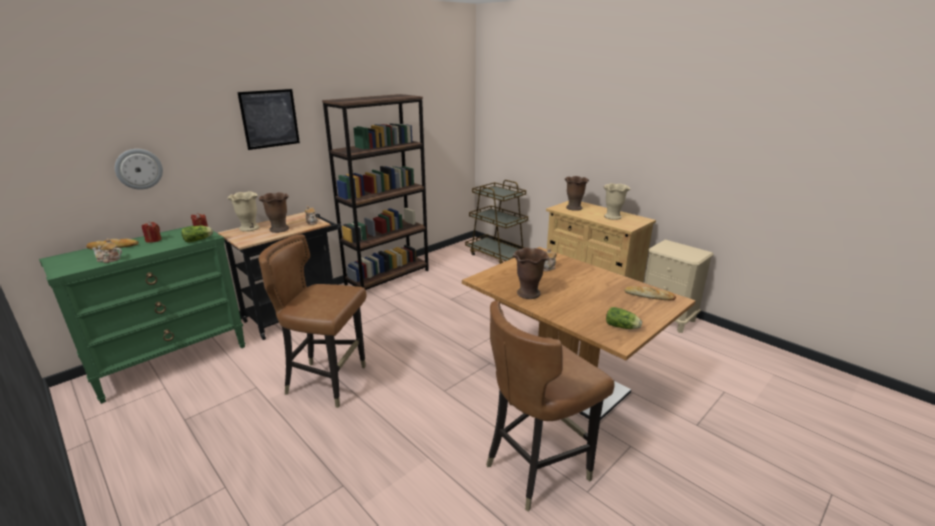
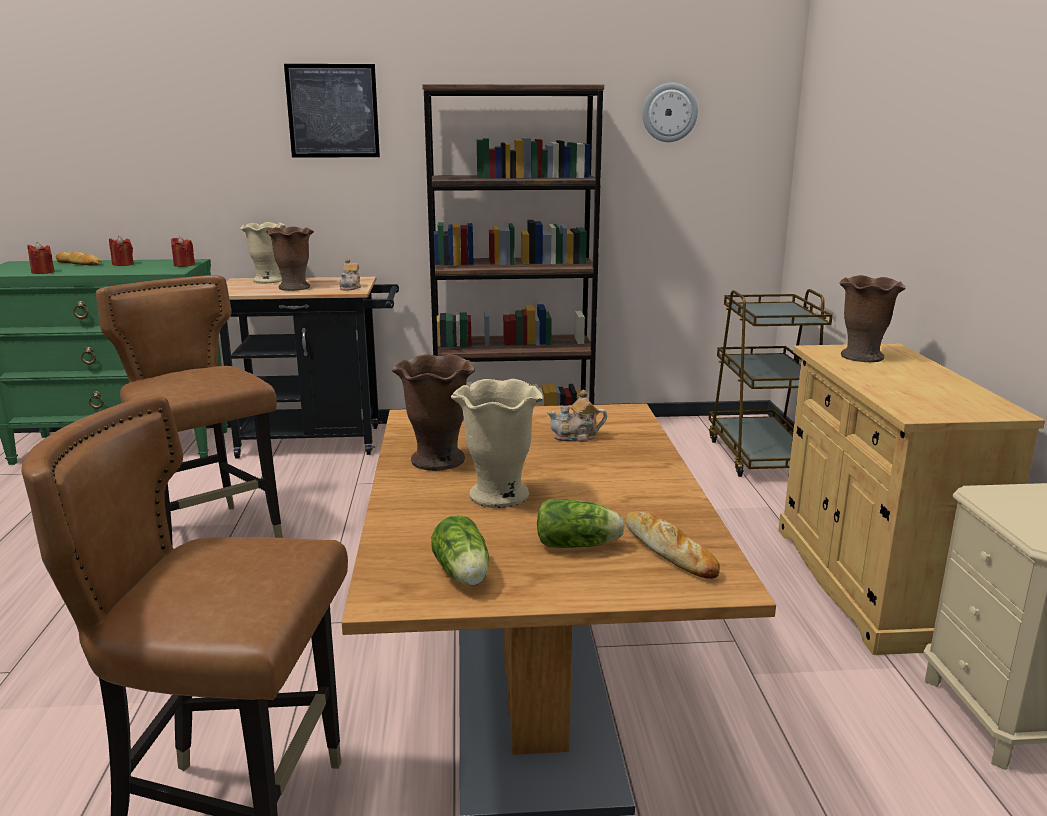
camera: 40 degrees right, 5 degrees down
(109, 260) = (43, 272): teapot -> red candle
(139, 169) = (136, 164): wall clock -> wall clock (669, 112)
(199, 240) = (157, 271): lettuce -> lettuce (580, 545)
(612, 217) = (923, 389): beige vase -> beige vase (498, 495)

